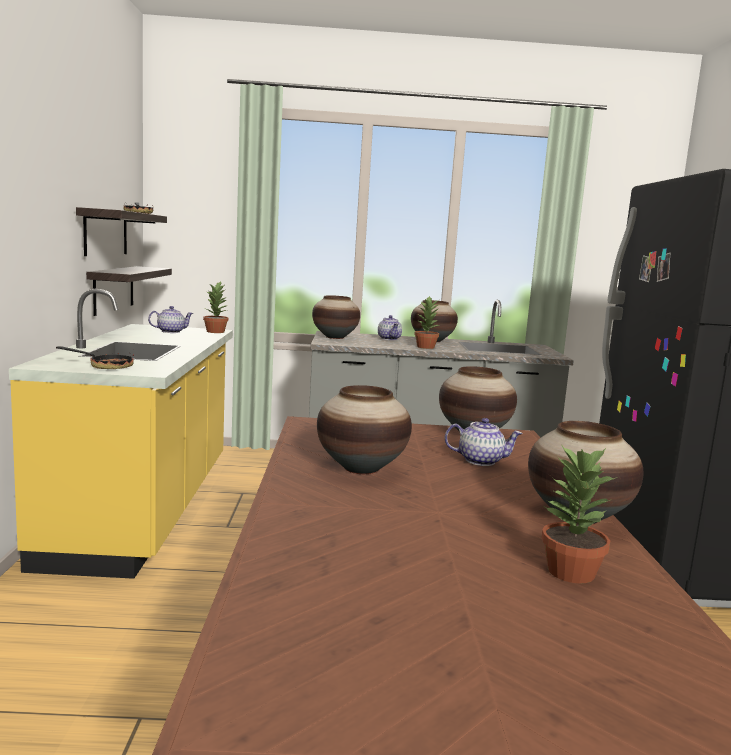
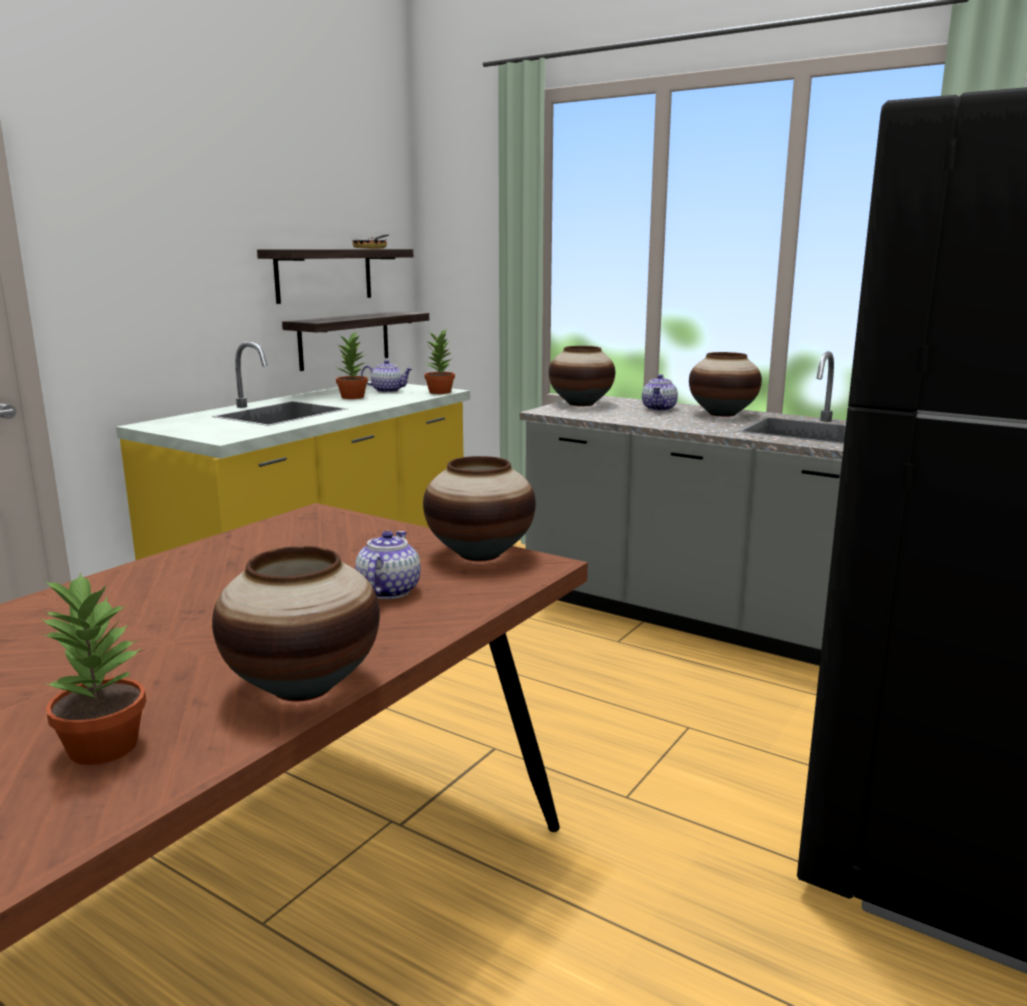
camera: 35 degrees right, 5 degrees up
(105, 366) = (200, 429): frying pan -> none
(361, 468) = (225, 575): vase -> none
(426, 347) = (679, 423): potted plant -> potted plant (353, 397)
(481, 461) = (388, 591): teapot -> teapot turned 120 degrees counterclockwise

